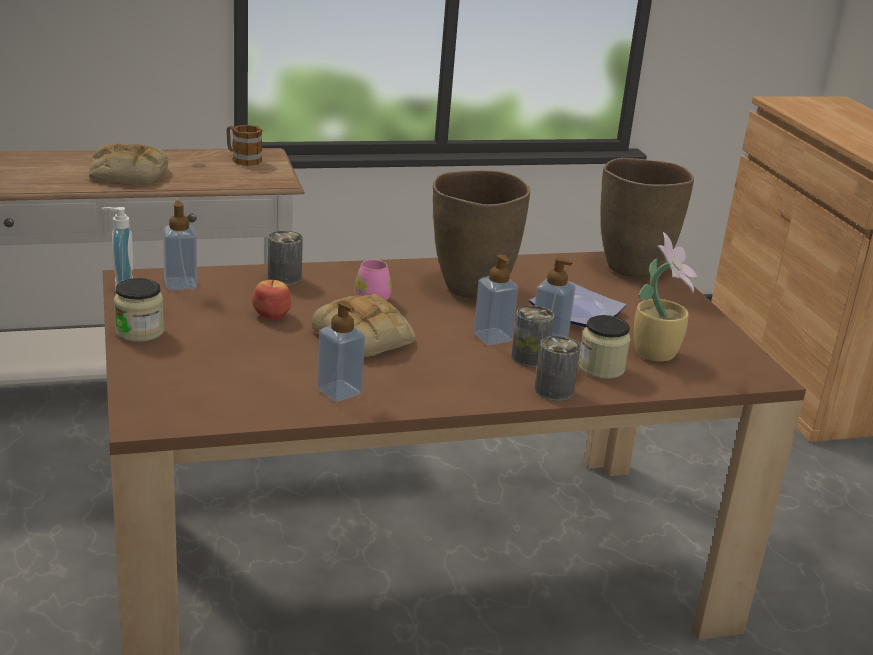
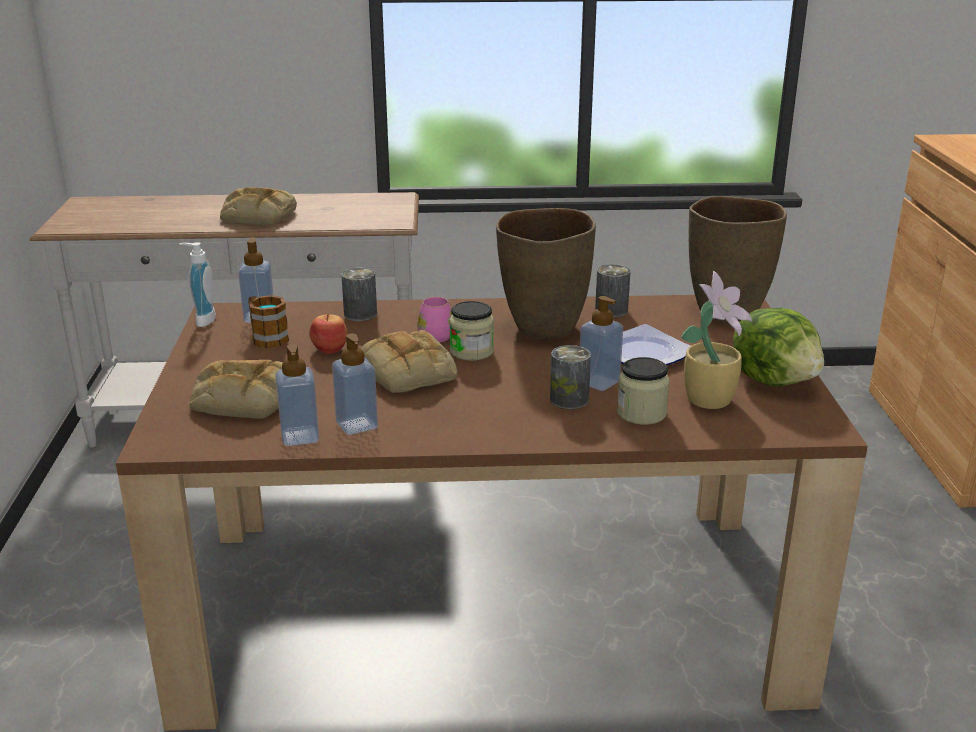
camera: 15 degrees right, 0 degrees up
(140, 332) = (198, 361): jar -> jar (471, 351)
(209, 370) = (242, 399): none -> bread
(242, 159) = (371, 202): mug -> mug (266, 337)
(492, 337) = (540, 377): soap dispenser -> soap dispenser (300, 437)
(553, 391) = (578, 434): can -> can (611, 310)
(704, 332) = (775, 380): none -> lettuce

